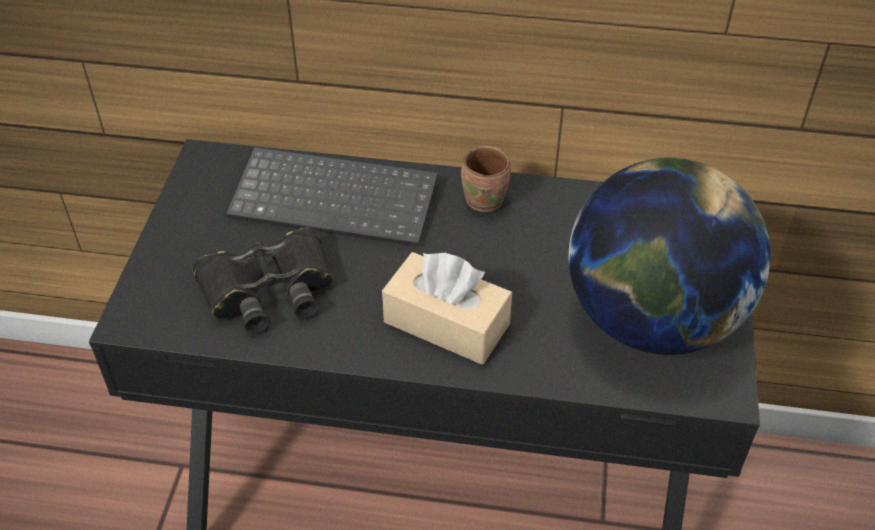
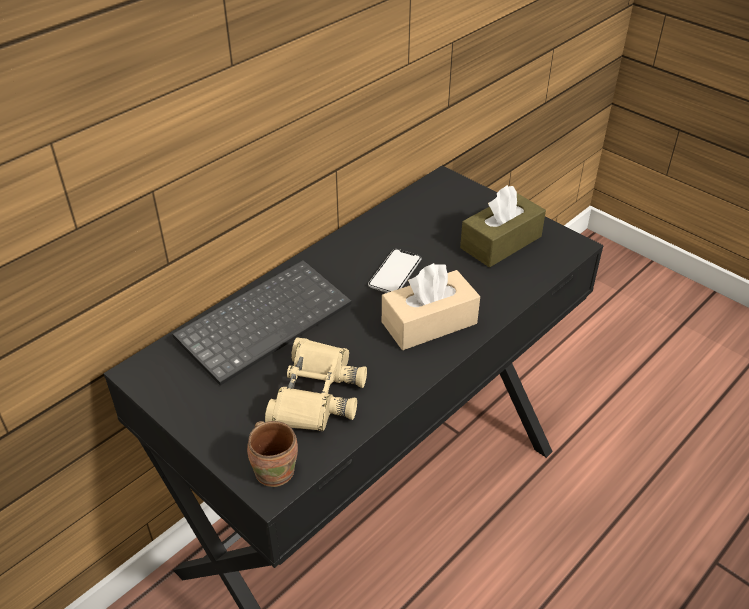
camera: 55 degrees left, 5 degrees down
(268, 289) = (316, 393): black binoculars -> beige binoculars
(487, 199) = (341, 255): brown mug -> brown mug (276, 469)
(501, 254) = (395, 273): none -> phone
(651, 319) = (501, 242): globe -> brown tissue box

